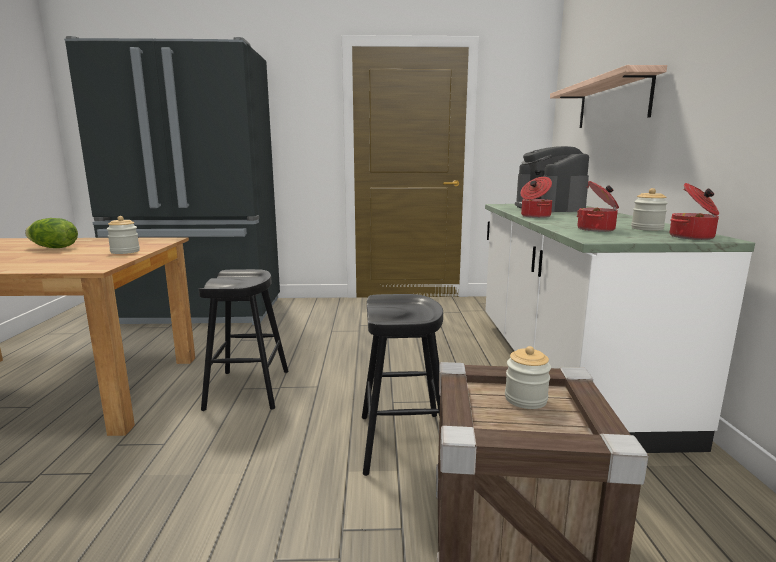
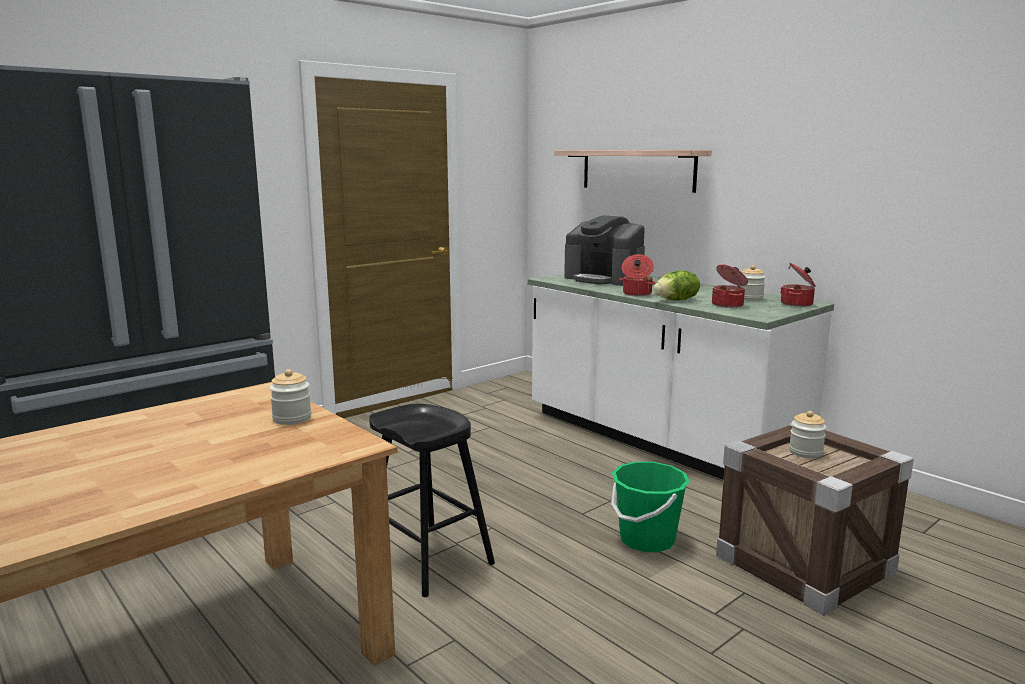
camera: 40 degrees left, 0 degrees up
(53, 248) = (152, 440): lettuce -> lettuce (676, 300)
(403, 442) = (646, 540): black stool -> green bucket

